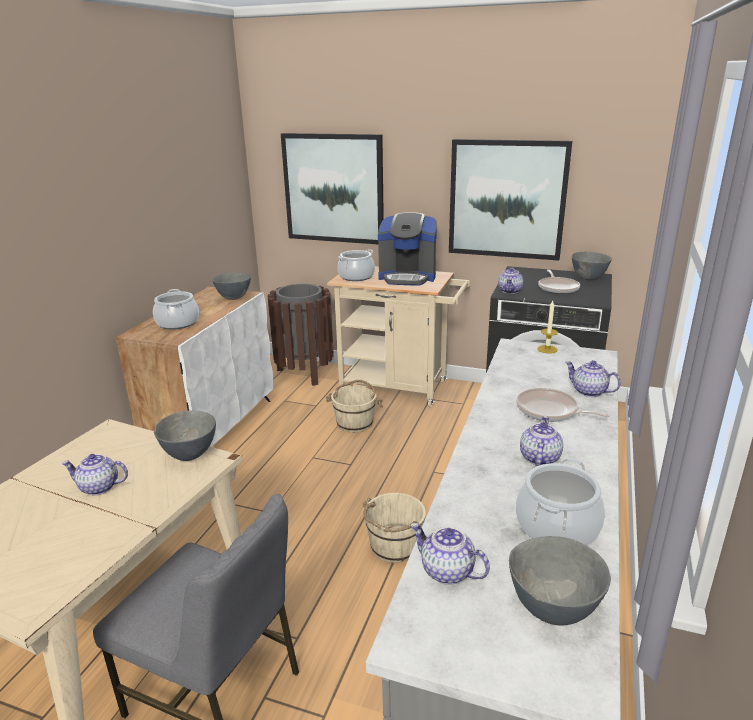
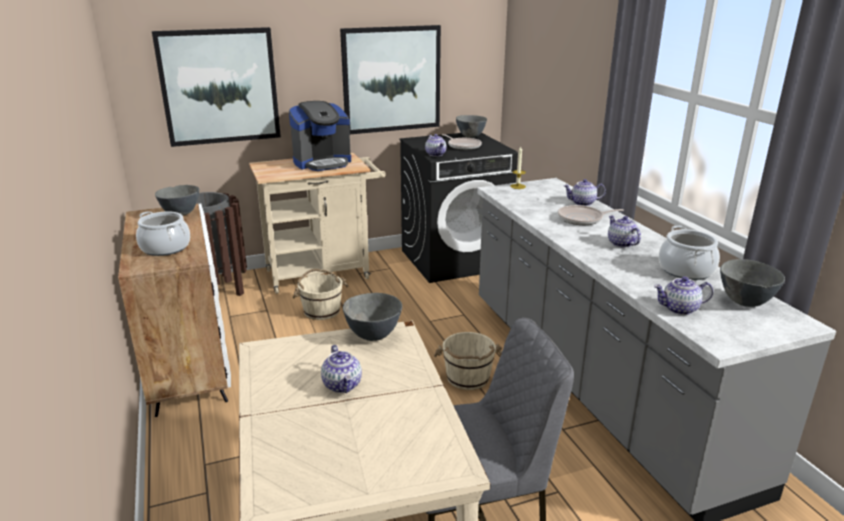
camera: 40 degrees left, 0 degrees up
(98, 487) = (343, 385): teapot -> teapot turned 75 degrees counterclockwise
(356, 277) = (276, 171): cooking pot -> none

